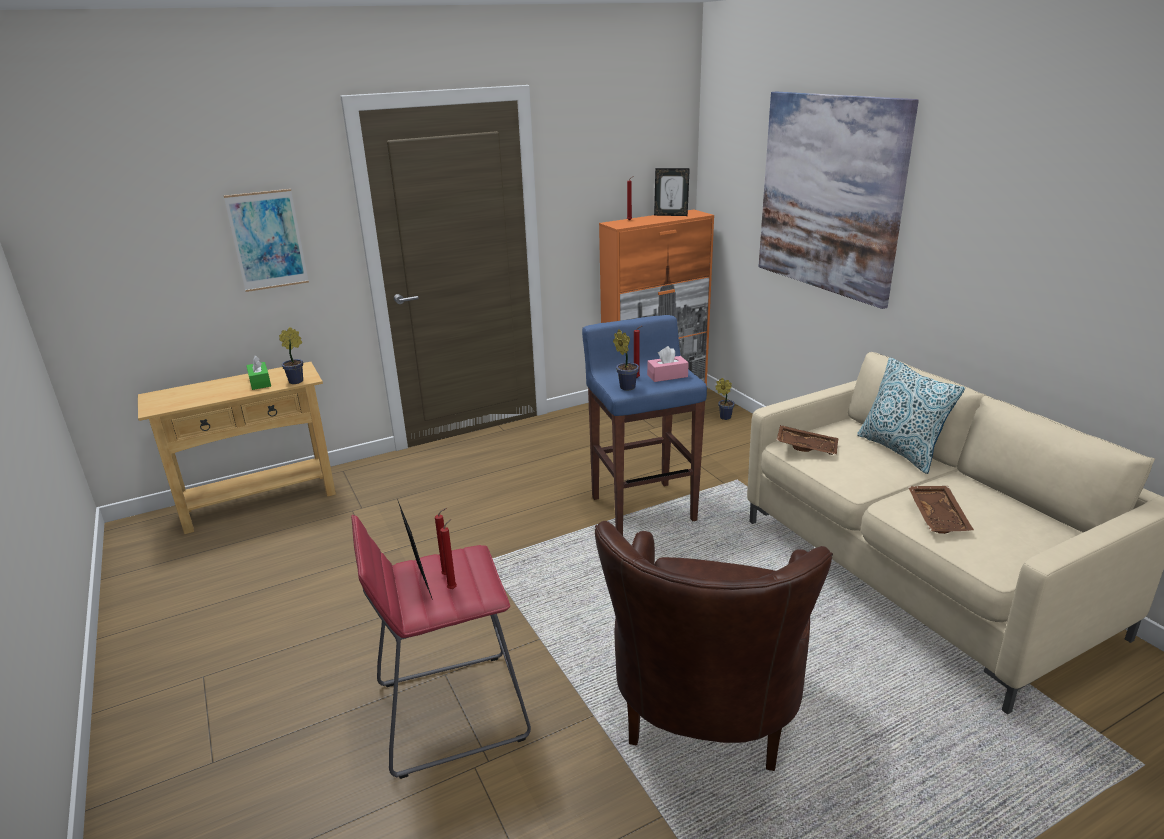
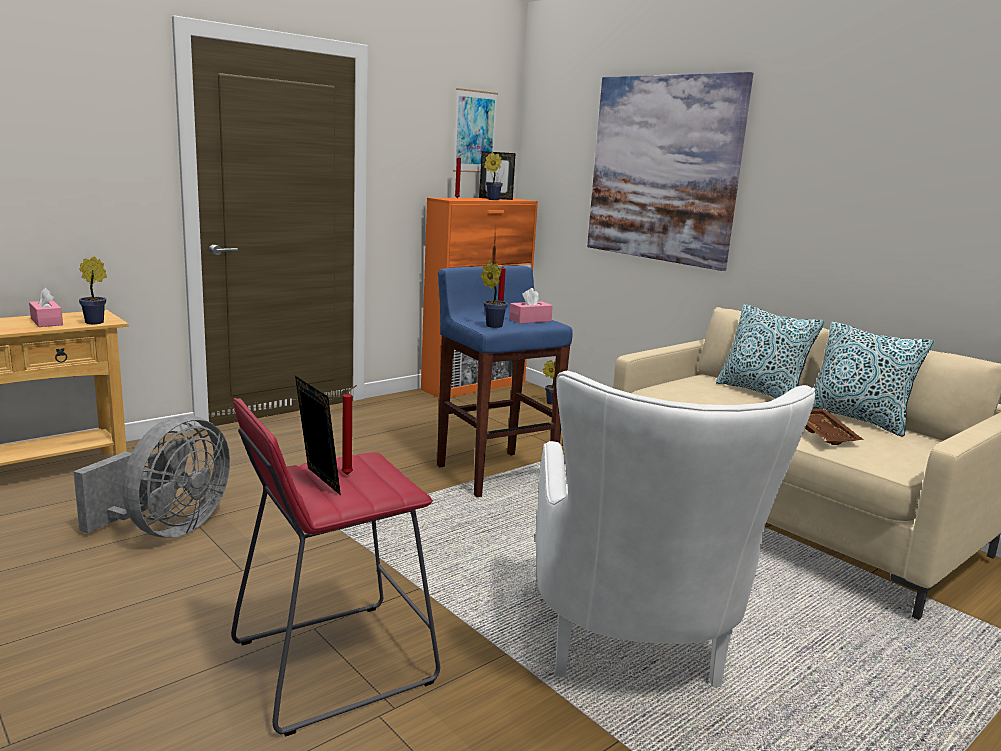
camera: 15 degrees left, 10 degrees down
(260, 382) = (46, 322): green tissue box -> pink tissue box
(267, 240) = (70, 160): picture -> picture (474, 132)
(353, 563) = (167, 529): none -> grey fan
(453, 588) = (361, 484): red candle -> none
(664, 219) = (491, 199): none -> potted plant
(704, 727) = (632, 655): brown armchair -> white armchair
(806, 446) = (673, 390): brown tray -> none
(988, 494) = (857, 419): none -> pillow

